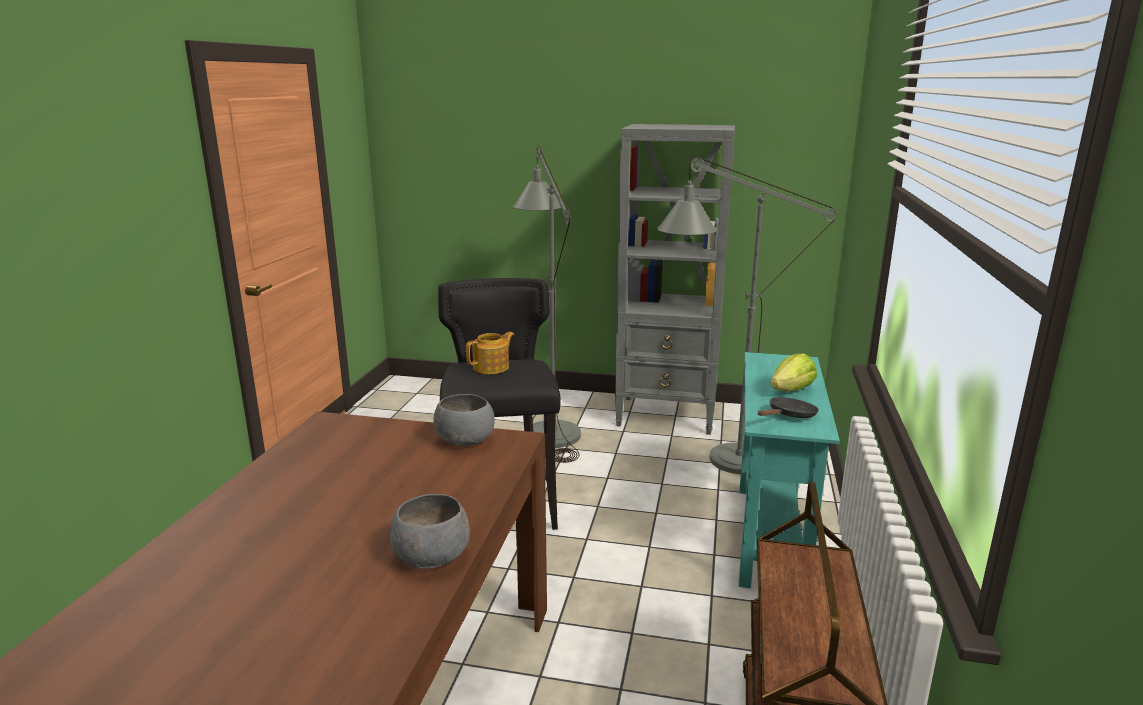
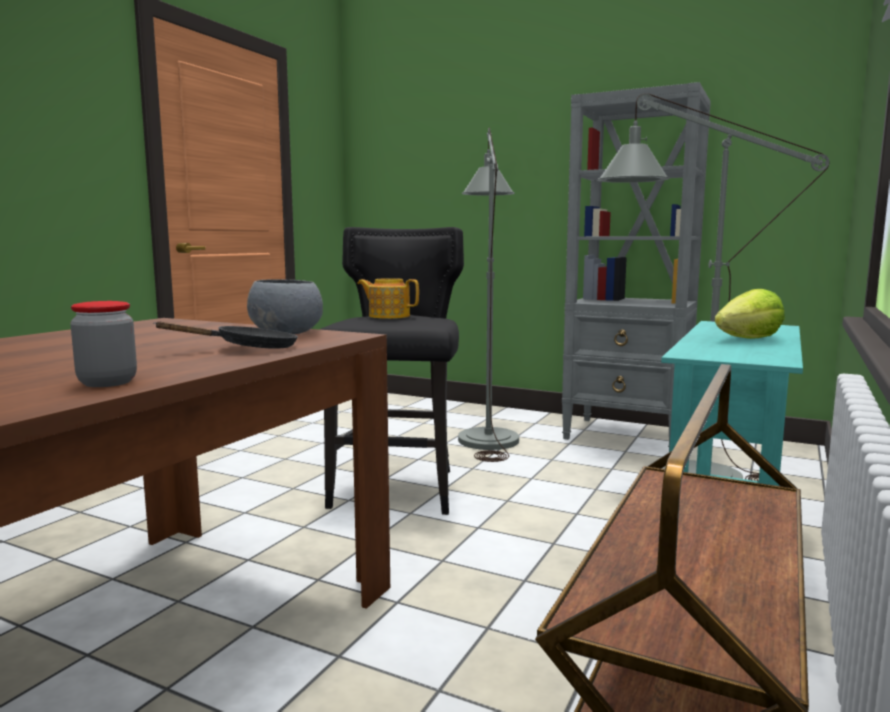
camera: 15 degrees right, 10 degrees down
(431, 556) = (107, 382): grey bowl -> jar
(492, 367) = (388, 316): teapot -> teapot turned 135 degrees counterclockwise
(789, 416) = (734, 351): black frying pan -> black frying pan (249, 348)

